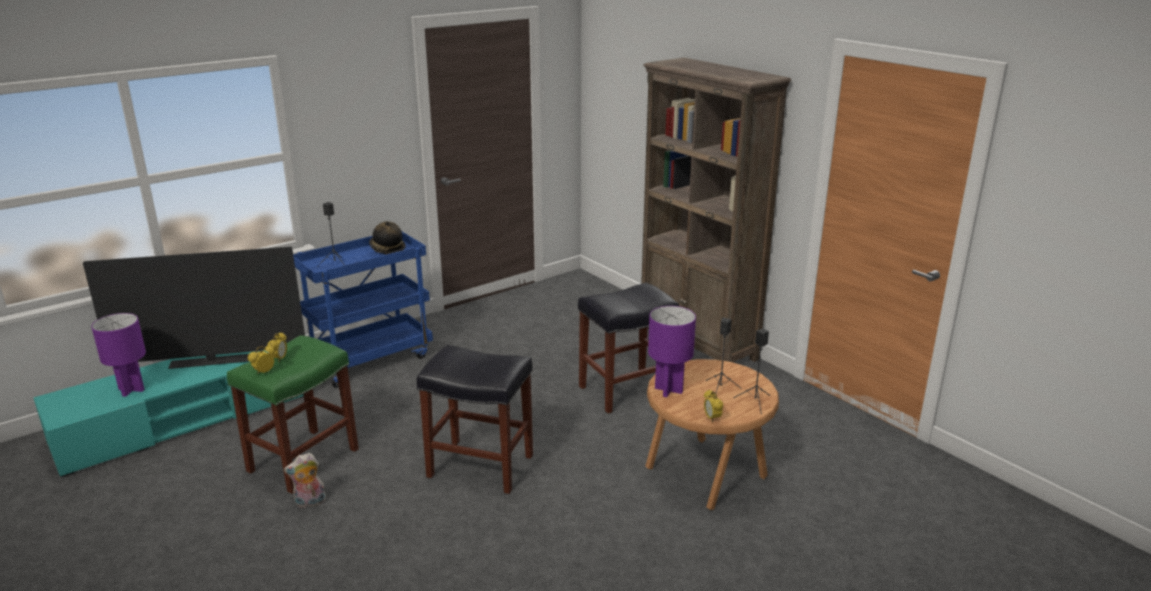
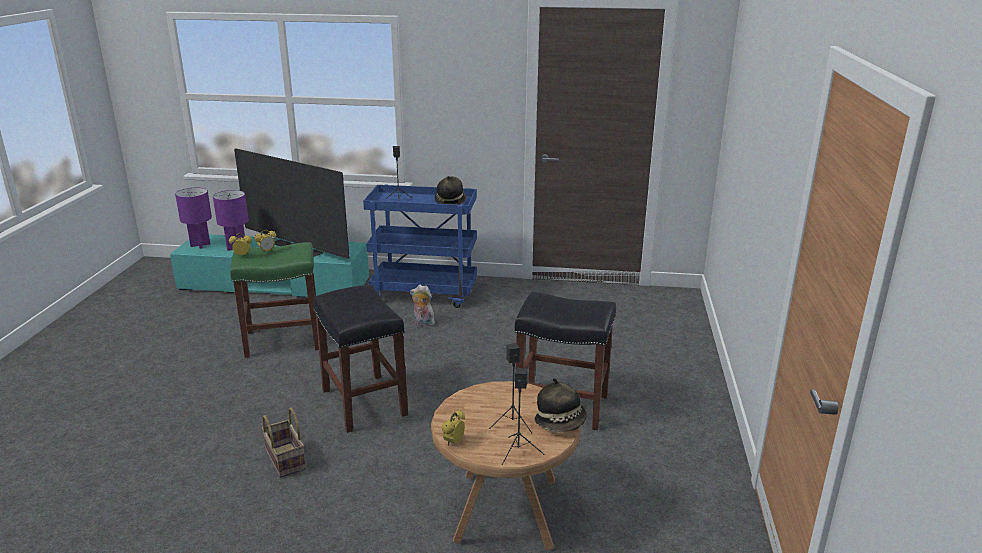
camera: 45 degrees right, 0 degrees up
(310, 503) = (243, 368): plush toy -> plush toy (422, 323)
(496, 542) = (284, 460): none -> basket
(668, 390) = (469, 400): purple table lamp -> purple table lamp (200, 245)
(697, 343) = (699, 399): brown bookcase -> none
(743, 373) = (561, 422): none -> hat

